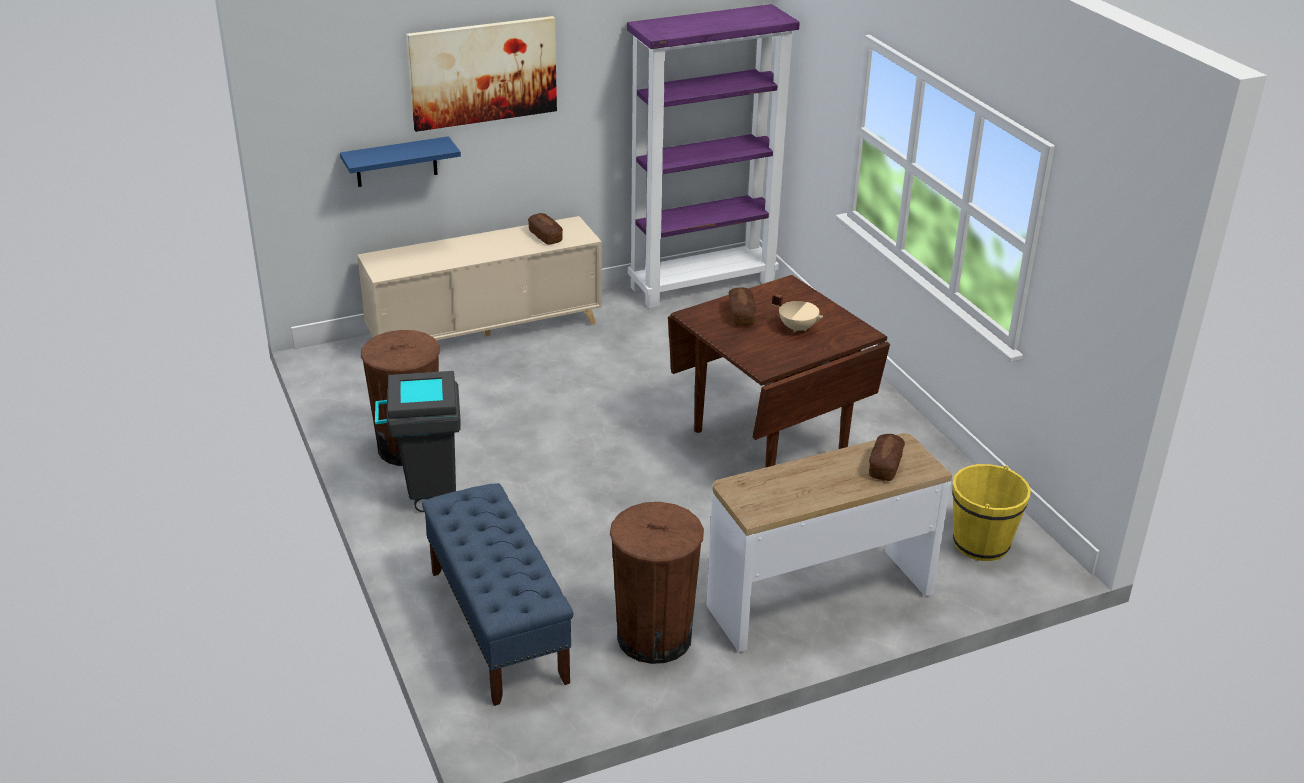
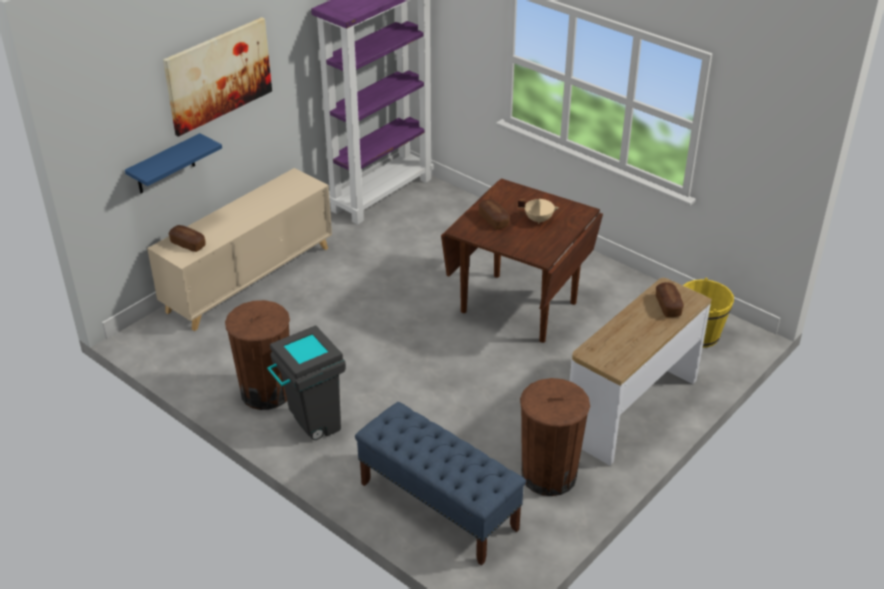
camera: 25 degrees left, 5 degrees up
(545, 236) = (283, 192): bread -> bread (188, 244)

